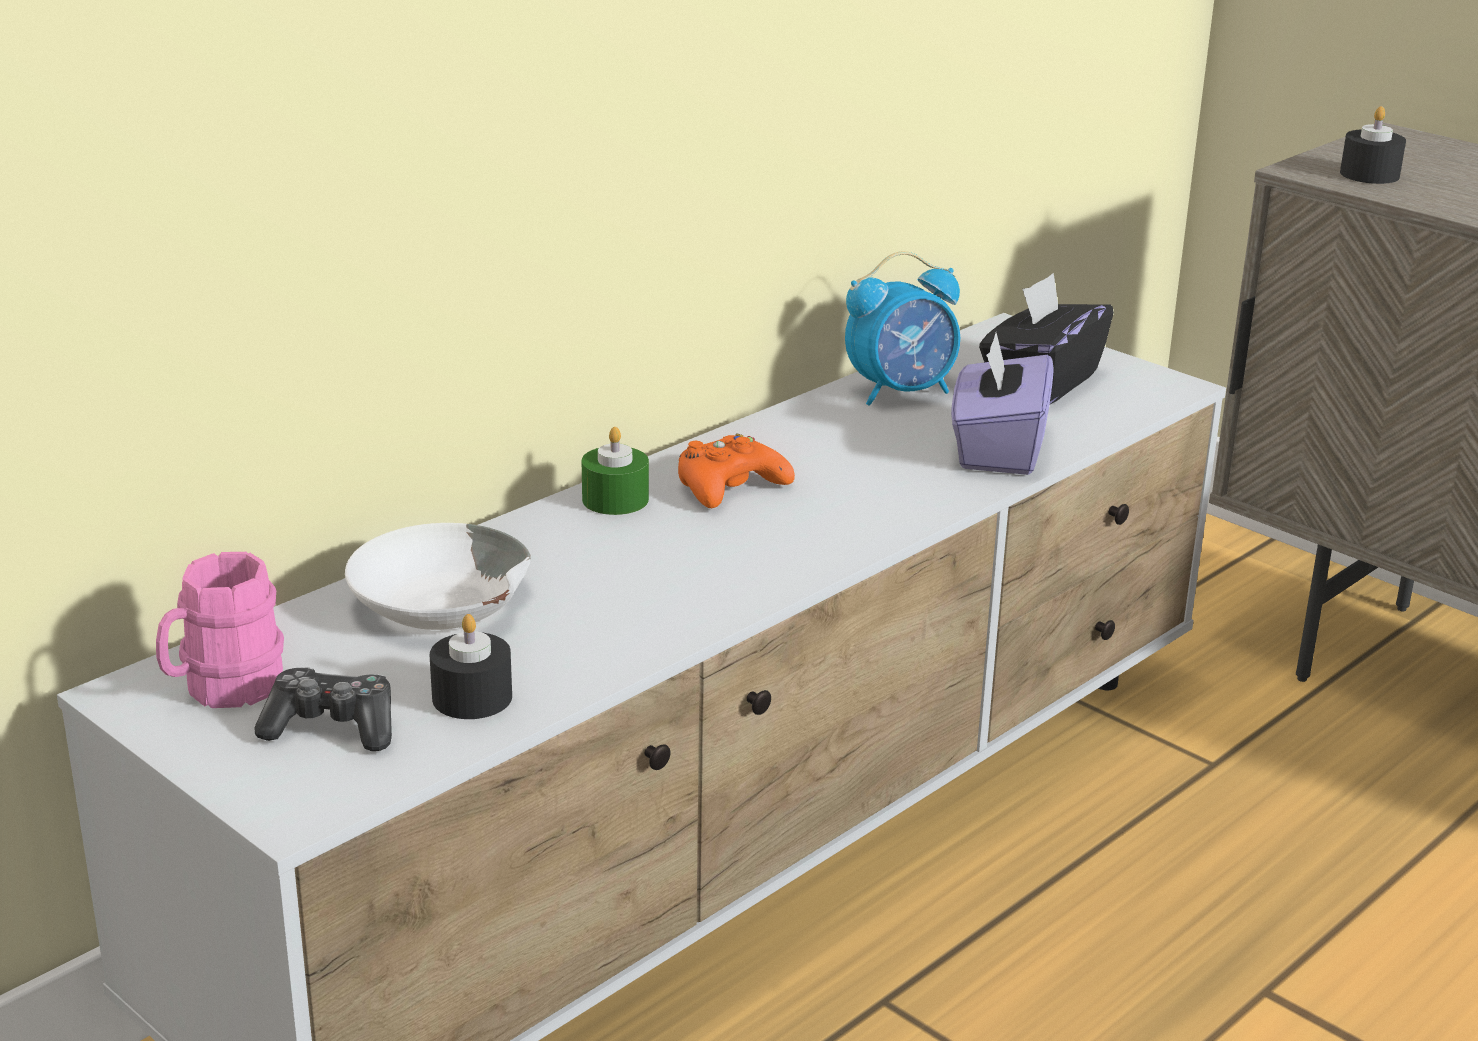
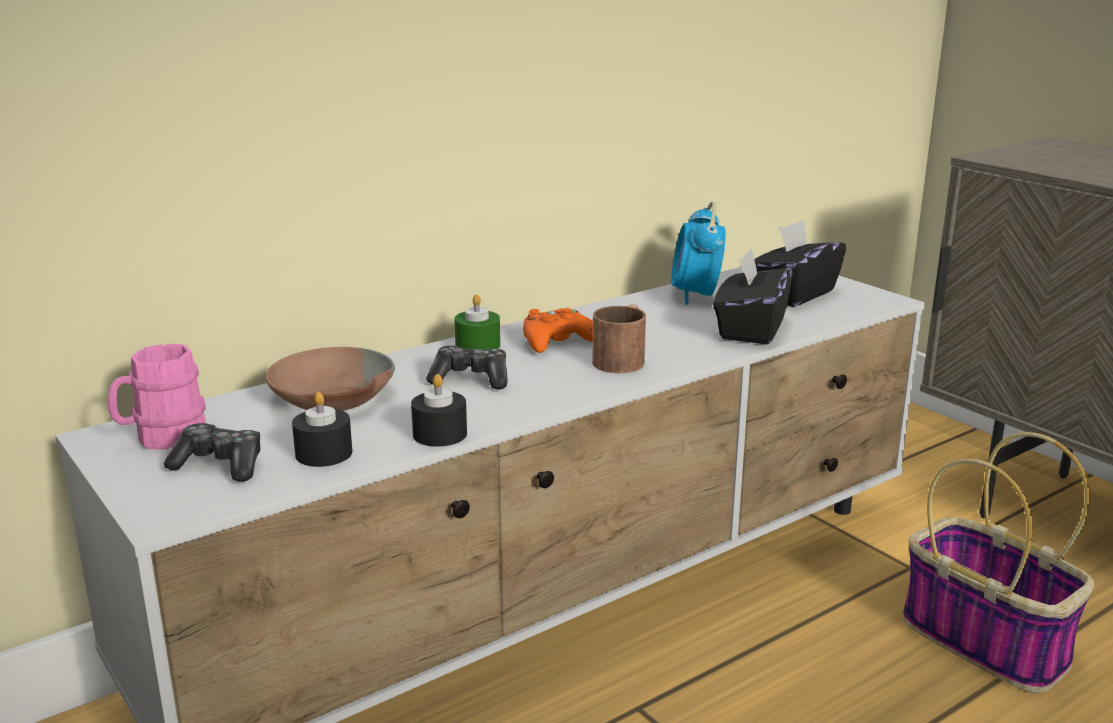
camera: 10 degrees right, 5 degrees down
(438, 605) = (330, 398): white bowl -> brown bowl
(629, 559) = (471, 379): none -> game controller
(834, 510) = (623, 358): none -> brown mug
(902, 392) = (695, 296): alarm clock -> alarm clock turned 105 degrees clockwise
(997, 449) = (750, 329): purple tissue box -> black tissue box
(1331, 864) = (988, 642): none -> basket
(1369, 174) = (1033, 160): black candle -> black candle (440, 434)

